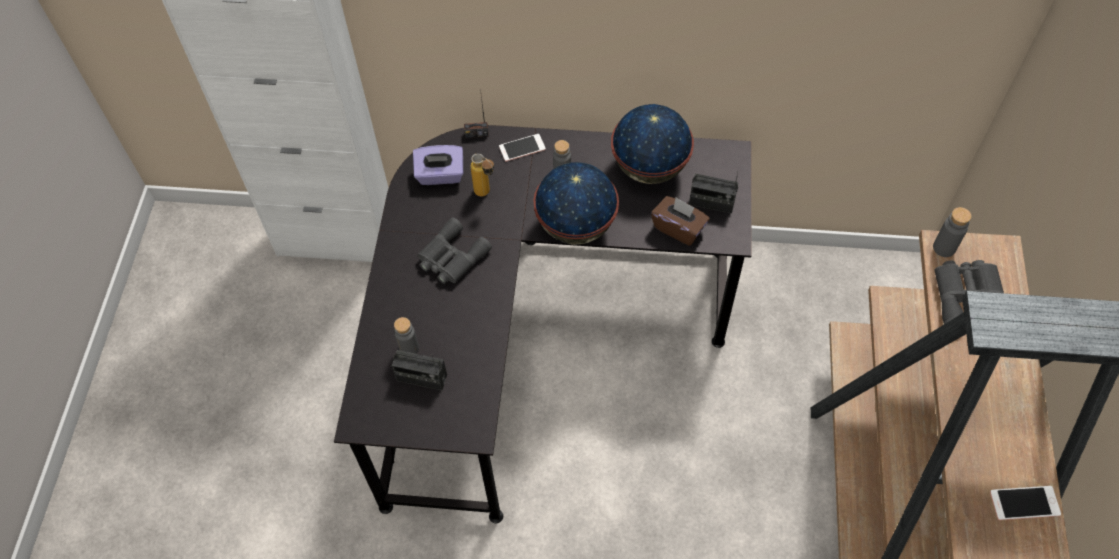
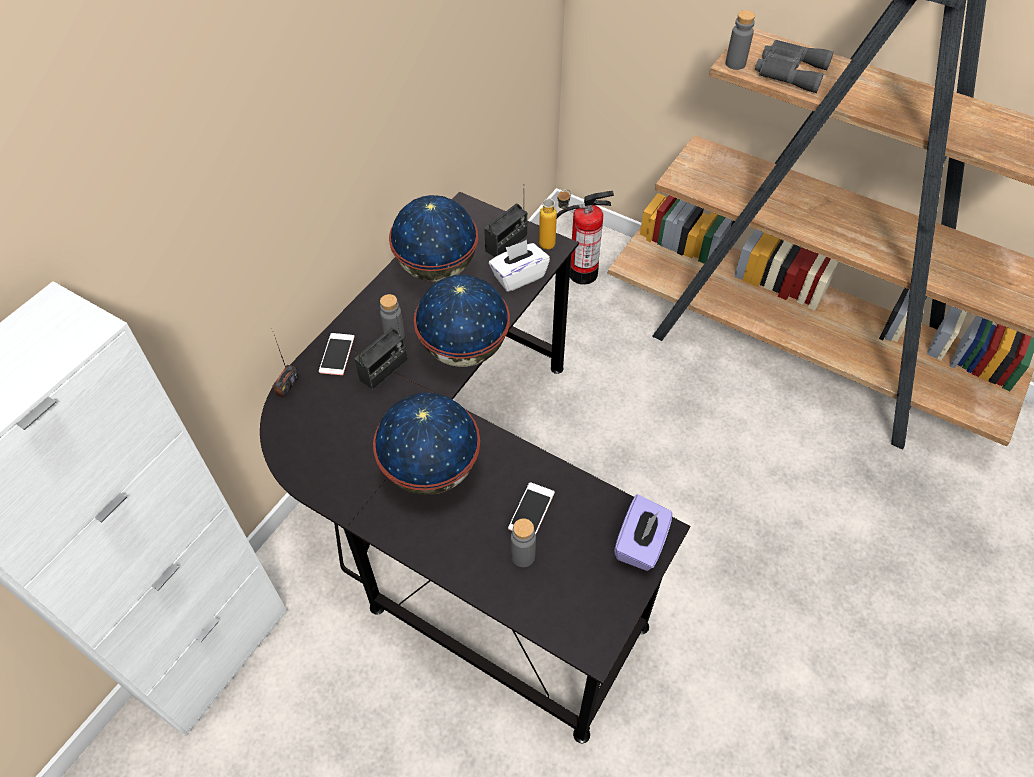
camera: 65 degrees left, 5 degrees down
(421, 378) = (567, 558): radio -> radio (384, 370)
(440, 175) = (316, 439): purple tissue box -> purple tissue box (641, 544)
(451, 257) = (431, 470): grey binoculars -> globe
(486, 194) = (372, 408): bottle -> bottle (553, 243)
(679, 228) = (518, 276): brown tissue box -> white tissue box
(849, 314) = (582, 273): none -> fire extinguisher
(1024, 503) = (987, 120): phone -> phone (531, 510)

